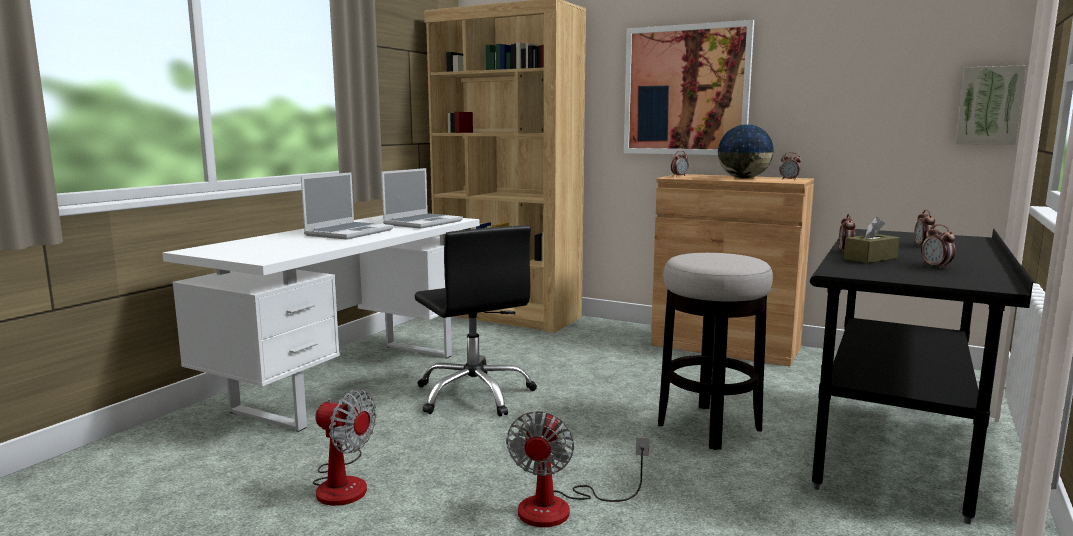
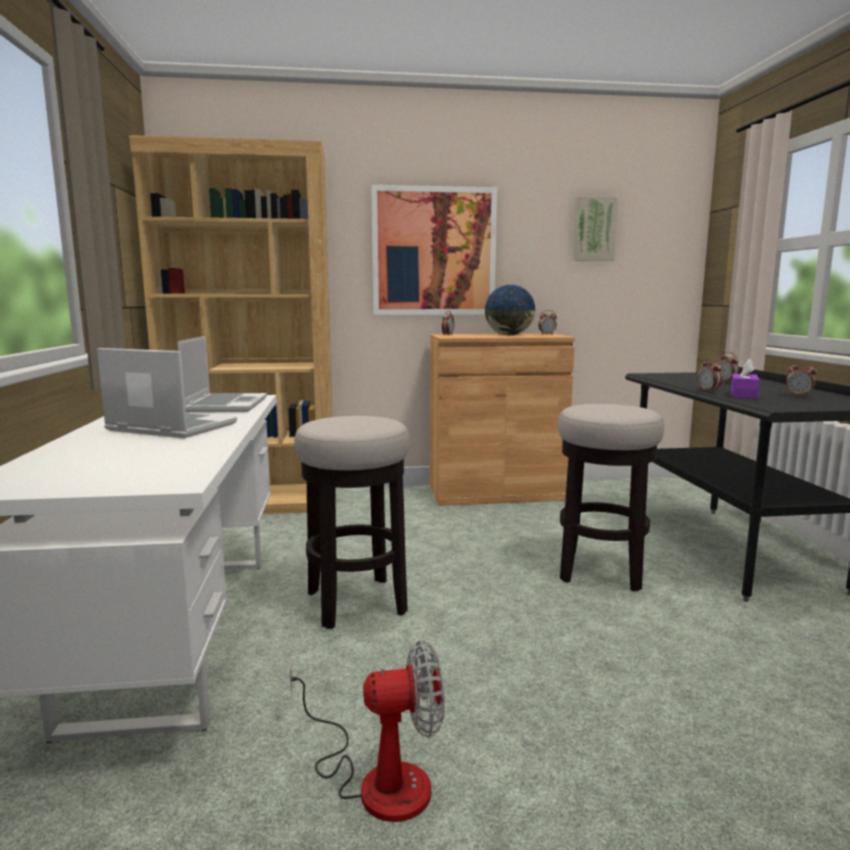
camera: 35 degrees left, 0 degrees up
(349, 232) = (169, 427): laptop -> laptop turned 60 degrees counterclockwise
(474, 394) = (356, 603): black office chair -> stool
(562, 507) = (629, 699): fan -> none
(870, 258) = (743, 394): brown tissue box -> purple tissue box
(989, 106) = (673, 271): picture -> picture (593, 229)

